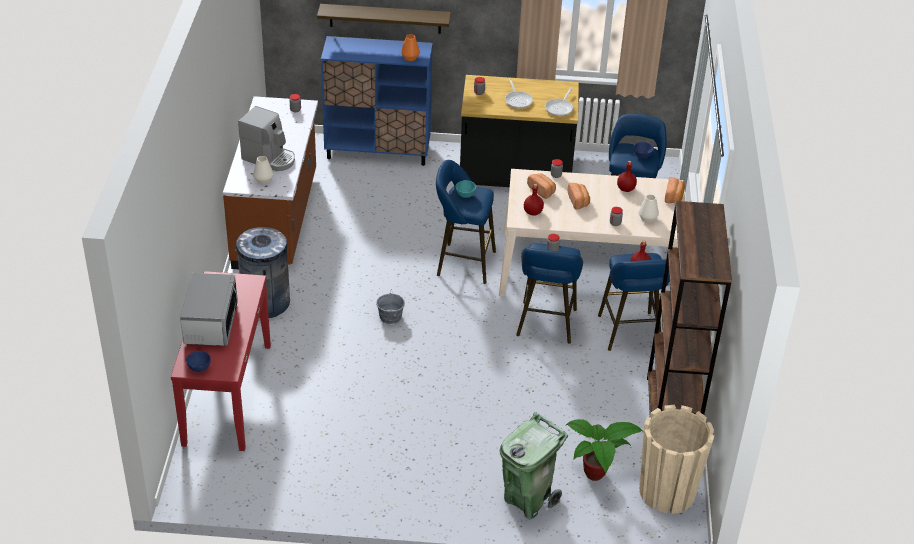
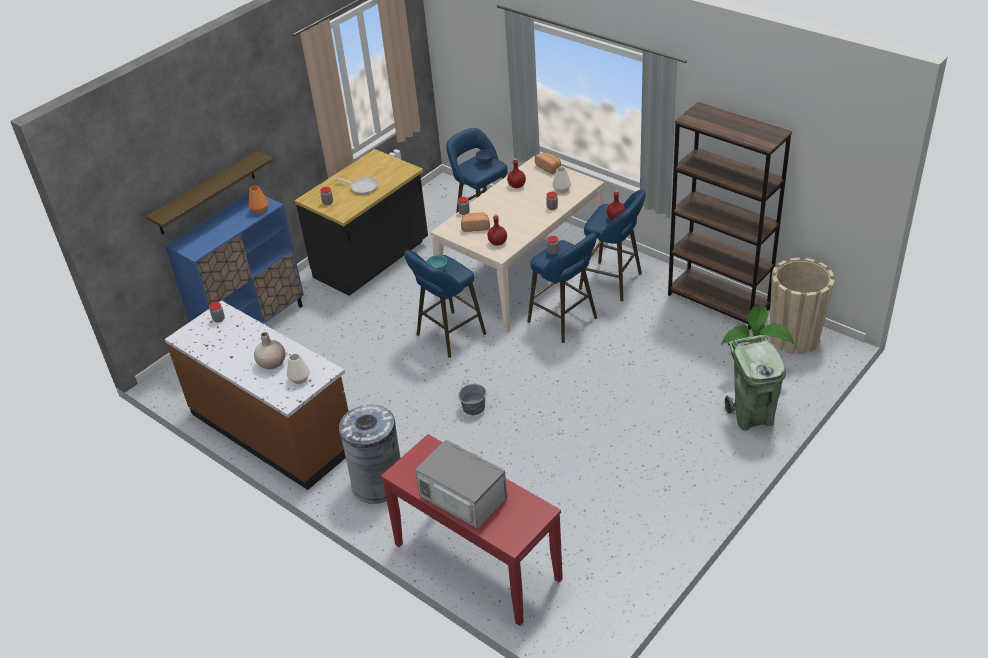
camera: 50 degrees left, 0 degrees up
(199, 368) = (520, 531): blue bowl -> none
(269, 158) = (272, 363): coffee machine -> beige vase
(560, 108) = (397, 170): frying pan -> none
(579, 201) = (508, 214): bread -> none

